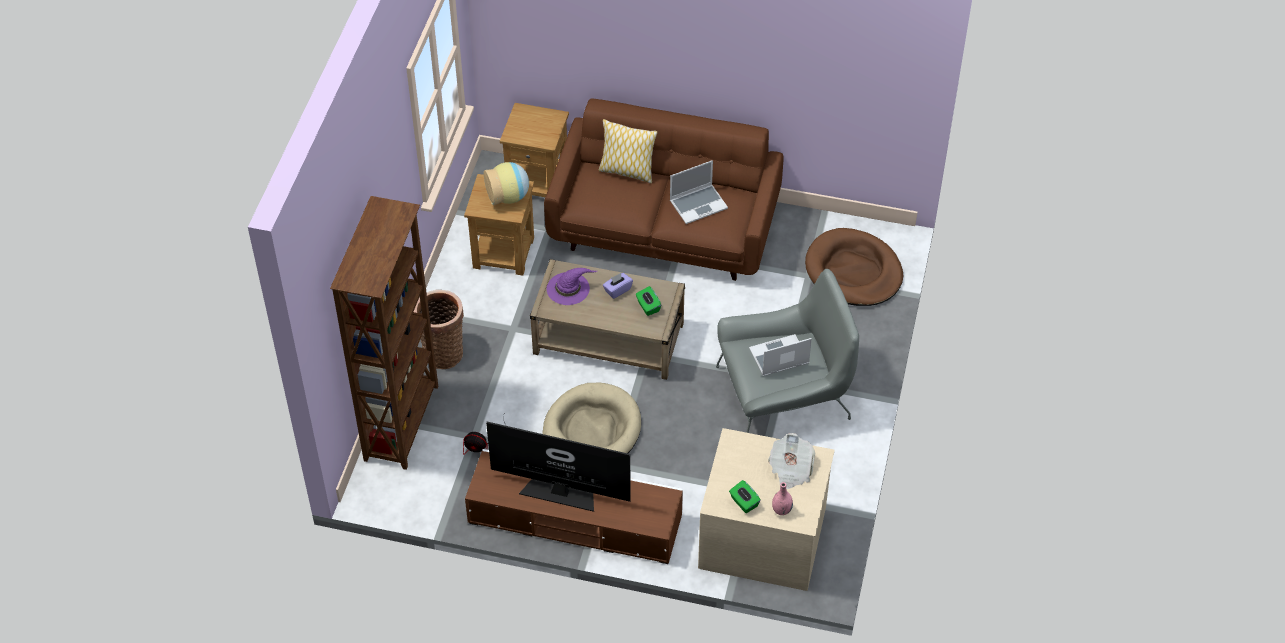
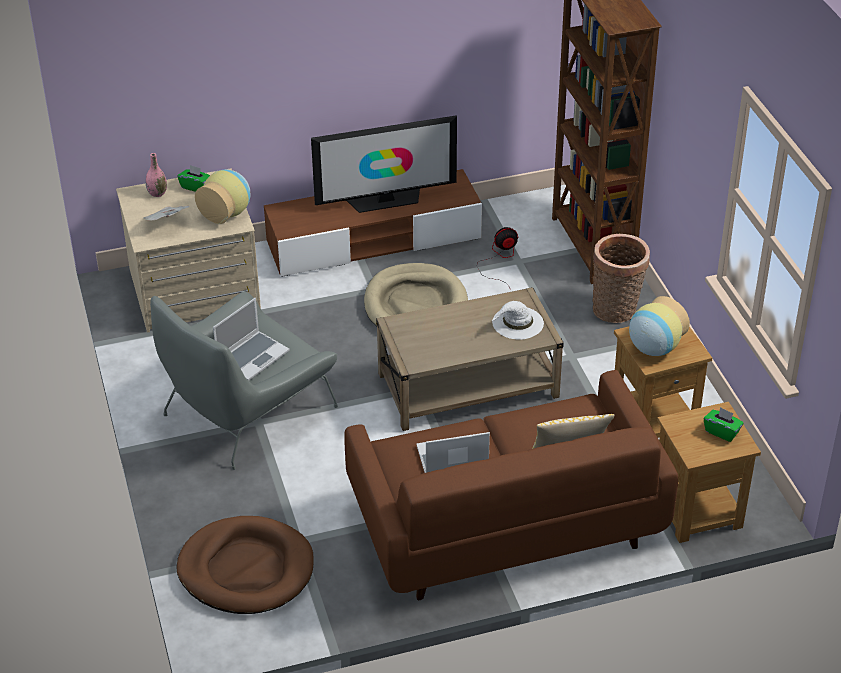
camera: 150 degrees right, 10 degrees down
(568, 288) = (517, 323): purple hat -> white hat
(617, 290) = (466, 341): purple tissue box -> none
(648, 307) = (421, 339): green tissue box -> green tissue box (722, 432)
(698, 204) = (451, 459): laptop -> laptop turned 45 degrees clockwise
(734, 457) = (227, 213): none -> vase

